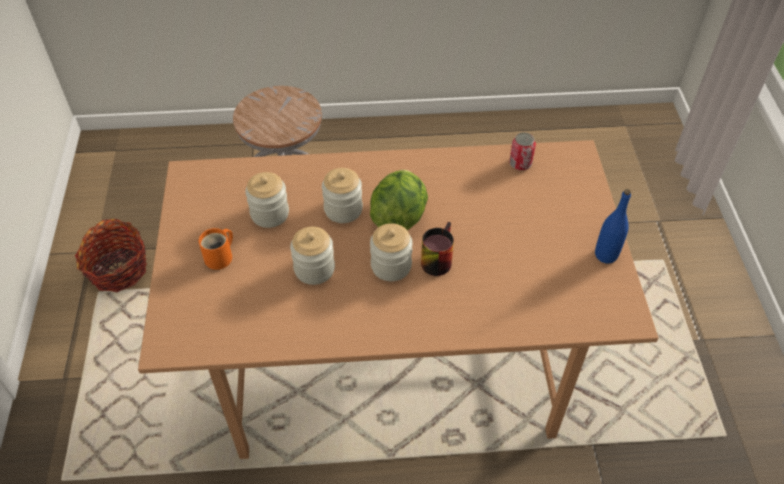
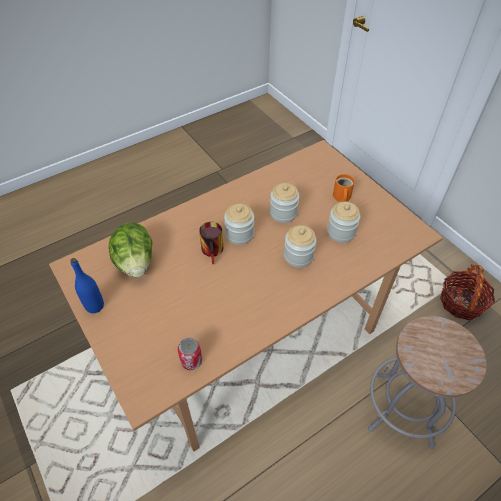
camera: 150 degrees right, 0 degrees up
(399, 216) = (257, 268): lettuce -> lettuce (135, 262)

